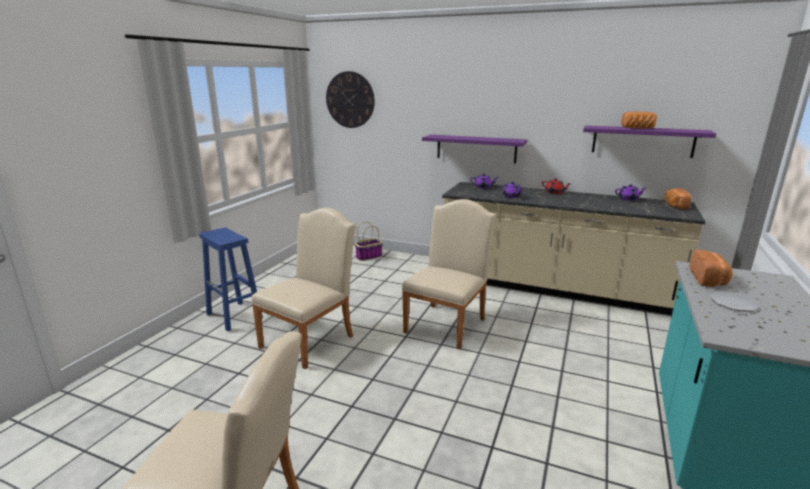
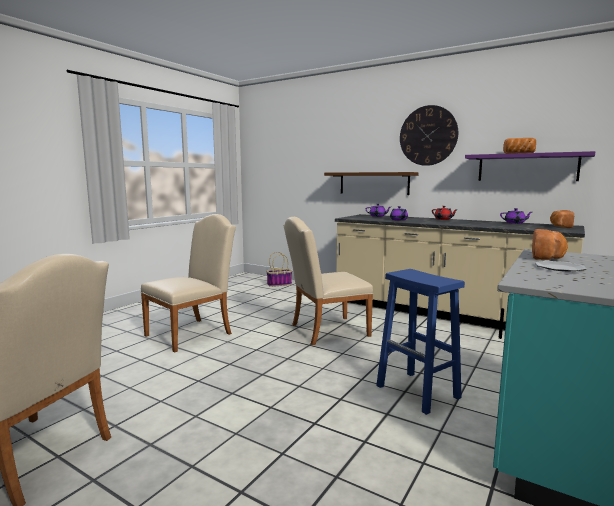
camera: 10 degrees right, 10 degrees down
(235, 316) = (139, 315): blue stool -> blue stool (418, 392)
(350, 100) = (270, 147): wall clock -> wall clock (428, 135)
(448, 323) = (324, 331): beige chair -> beige chair turned 150 degrees counterclockwise
(476, 148) = (373, 183): purple shelf -> brown shelf

